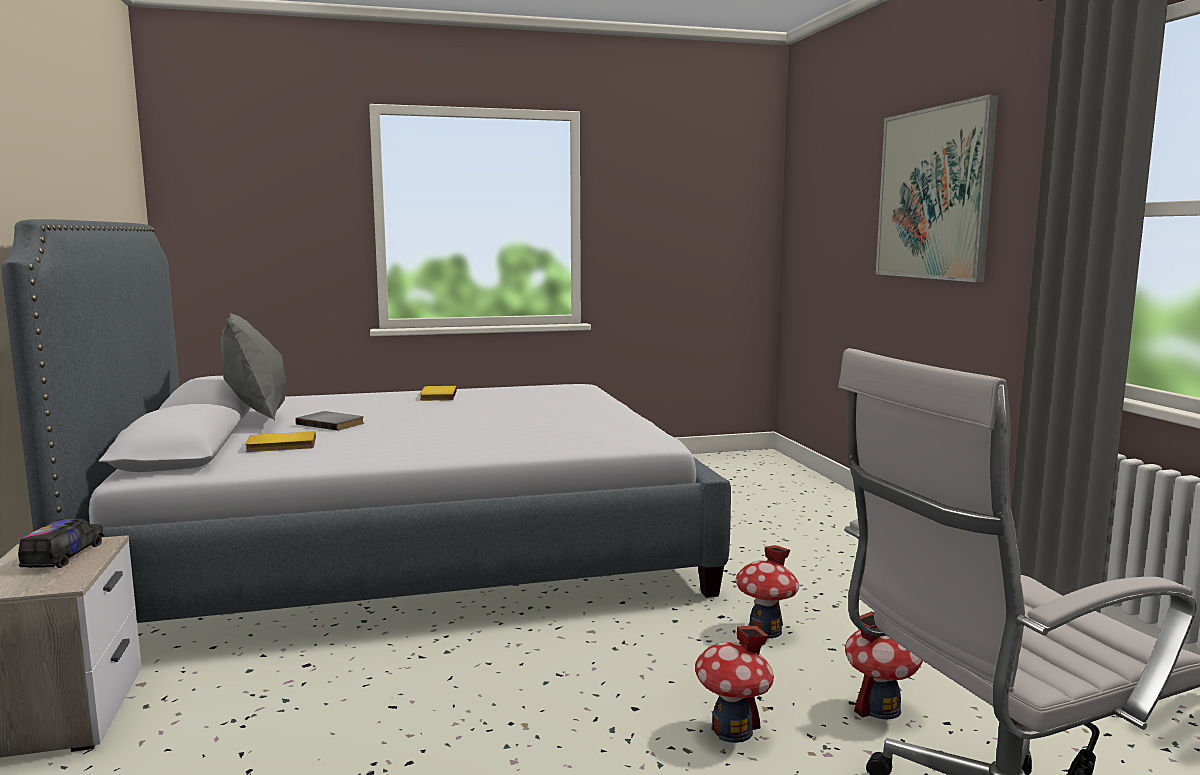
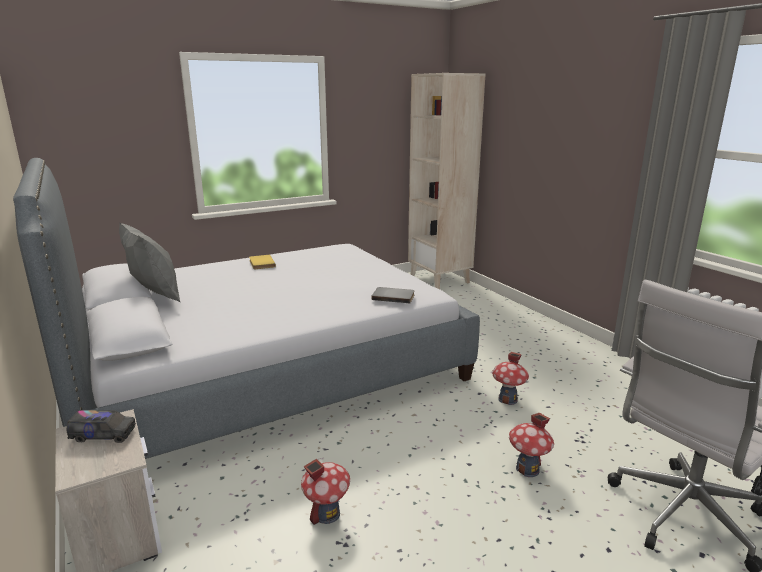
camera: 15 degrees left, 10 degrees up
(64, 556) = (103, 435): toy truck -> toy truck turned 105 degrees clockwise
(281, 445) = (198, 323): yellow book -> none
(332, 423) = (214, 297): grey book -> grey book (393, 296)
(761, 464) = (440, 279): none -> beige bookcase
(880, 708) = (591, 441): toy house -> toy house (327, 514)
(934, 194) = (565, 125): picture -> none

